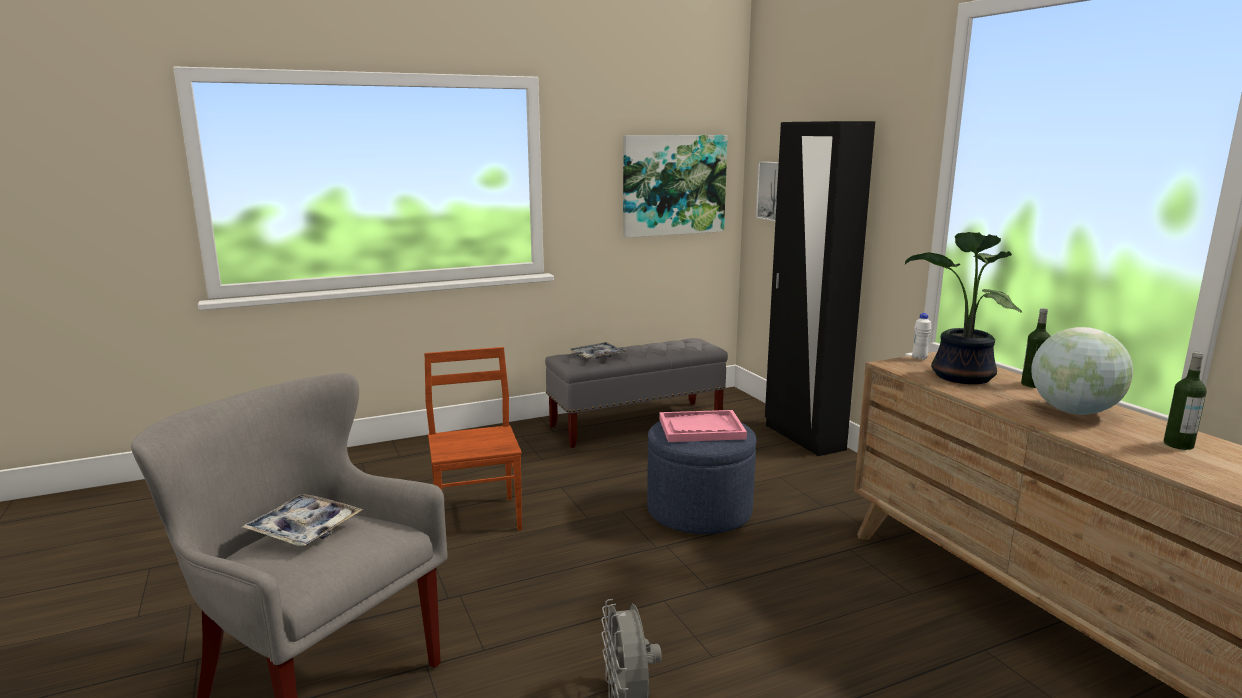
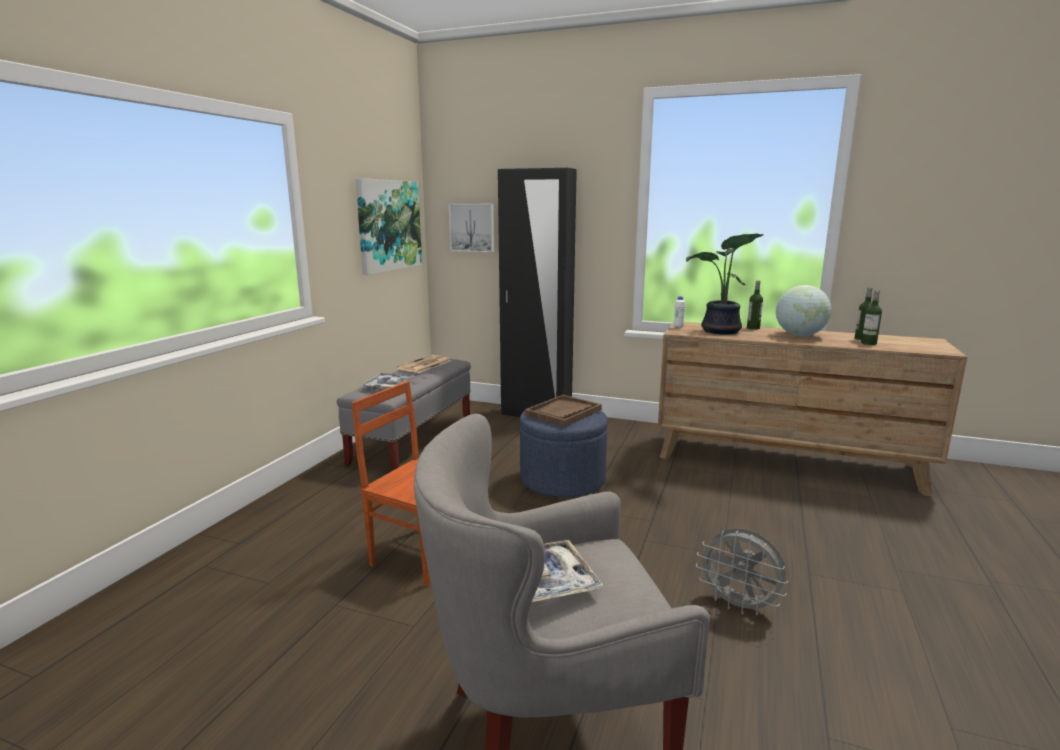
camera: 45 degrees left, 0 degrees up
(672, 344) = (424, 365): none -> newspaper
(701, 429) = (563, 412): pink tray -> brown tray
(1160, 453) = (868, 343): none -> bottle

